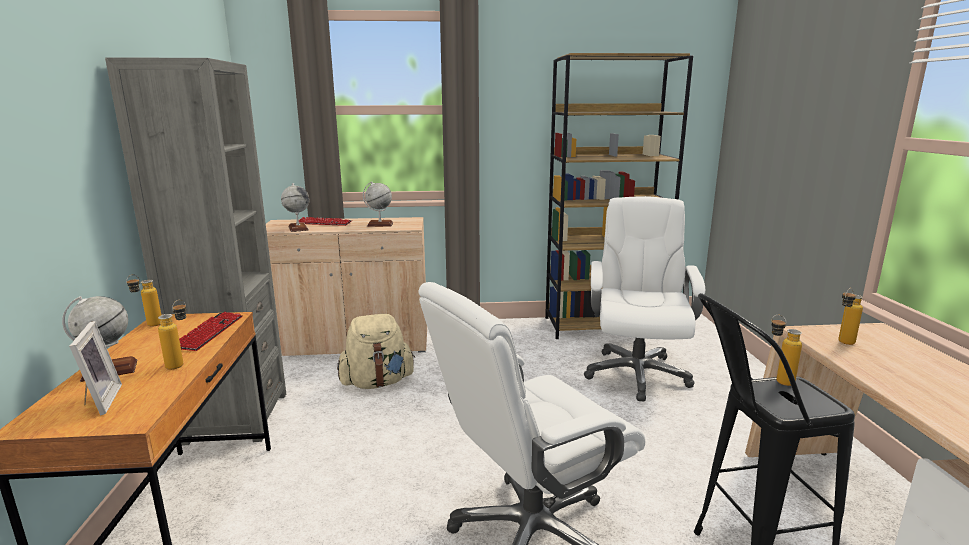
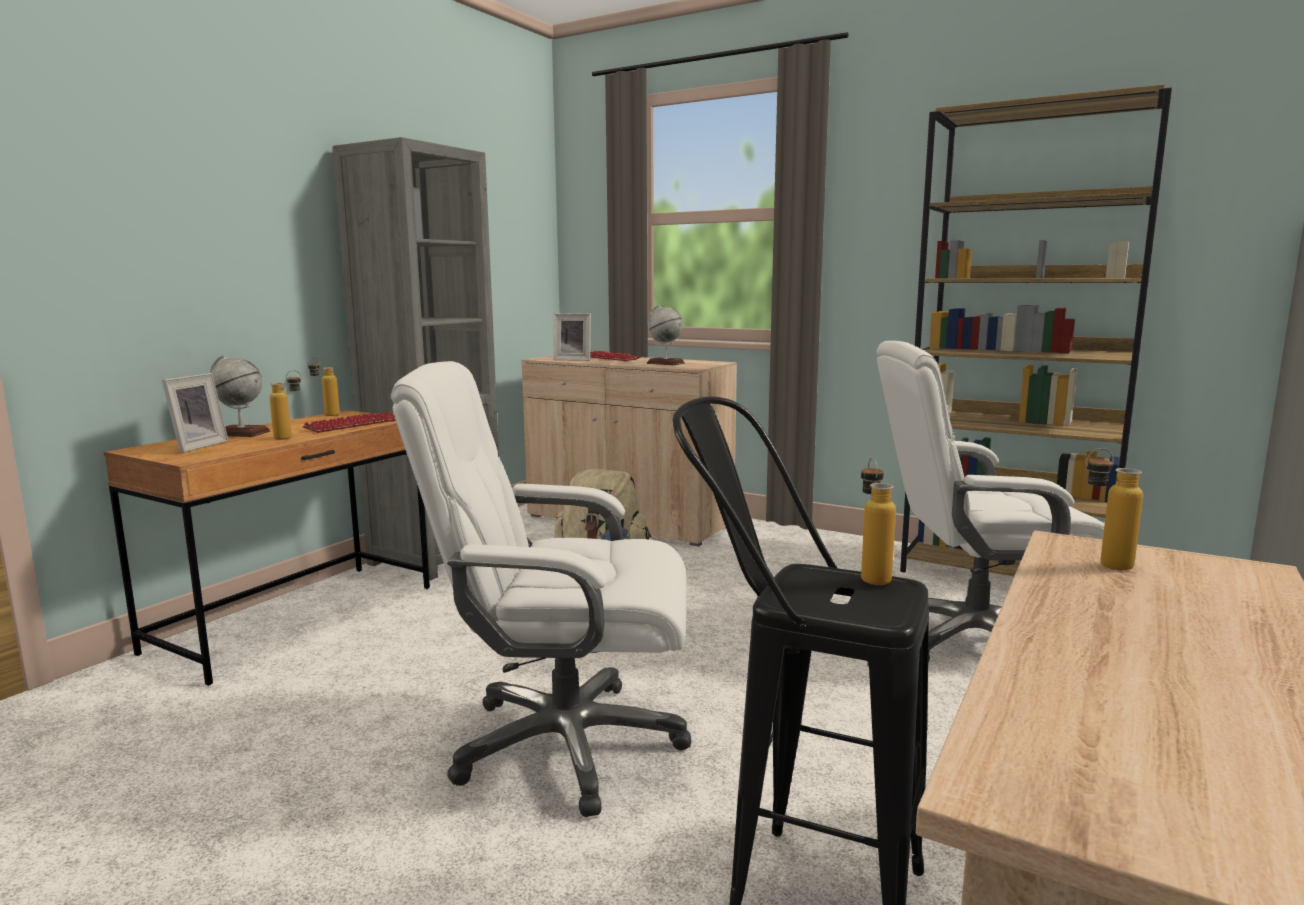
camera: 35 degrees right, 5 degrees down
(298, 228) = (573, 359): globe -> picture frame
(636, 374) = (972, 639): white office chair -> white office chair turned 135 degrees counterclockwise

